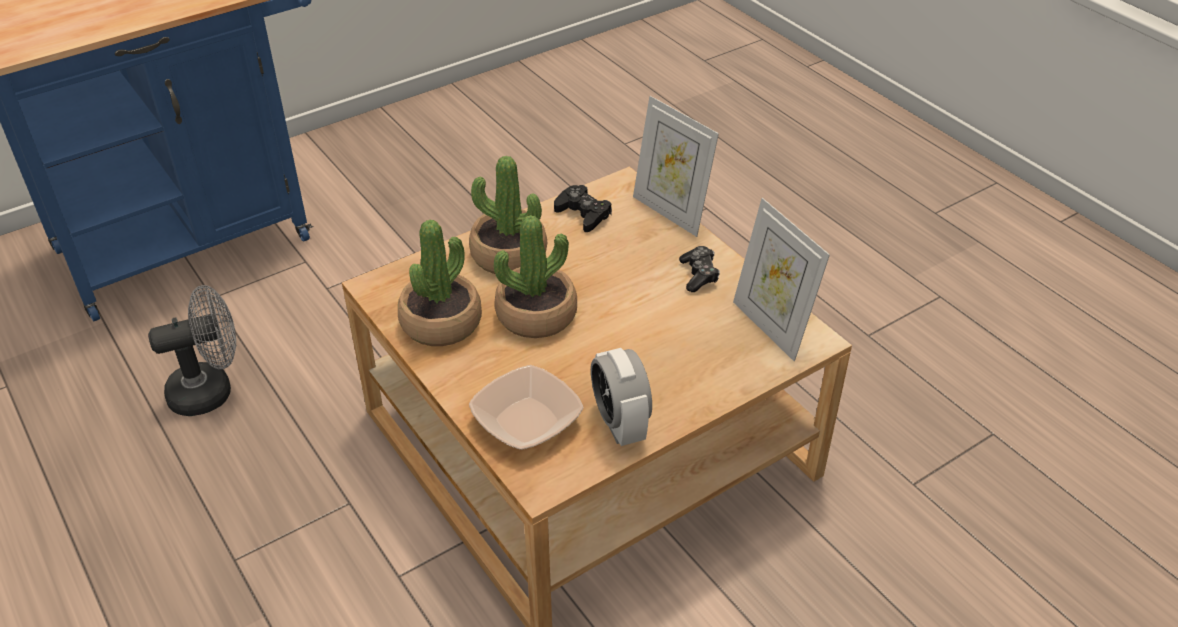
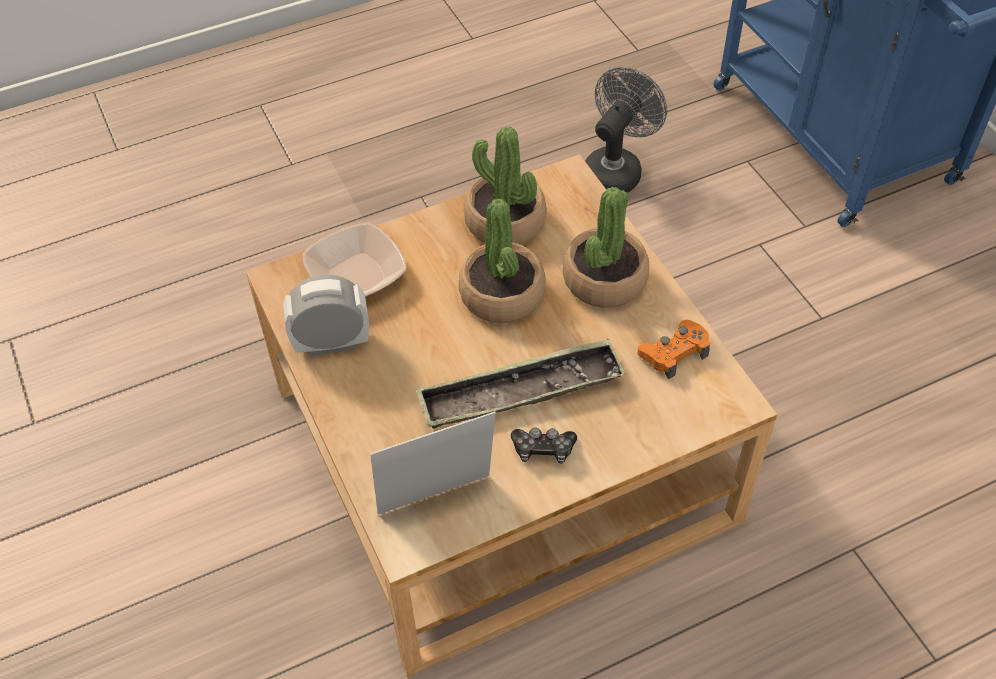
camera: 100 degrees right, 10 degrees up
(211, 390) = (616, 169): grey fan -> grey fan turned 135 degrees counterclockwise
(583, 214) = (674, 353): black game controller -> orange game controller
(644, 293) = (520, 392): none -> tray
(670, 212) = (670, 442): picture frame -> none

